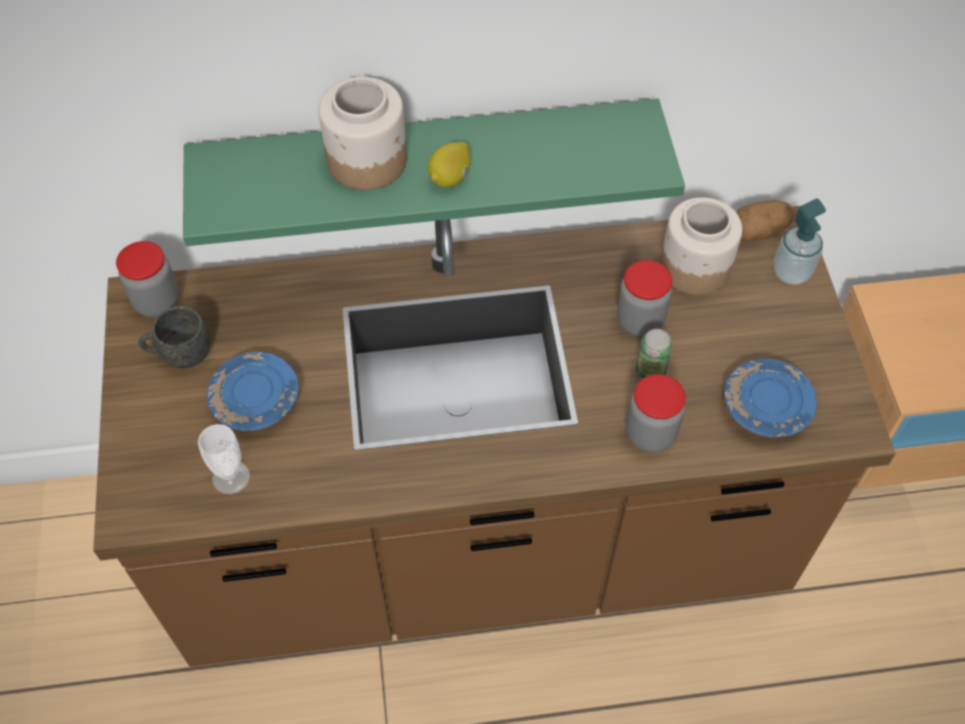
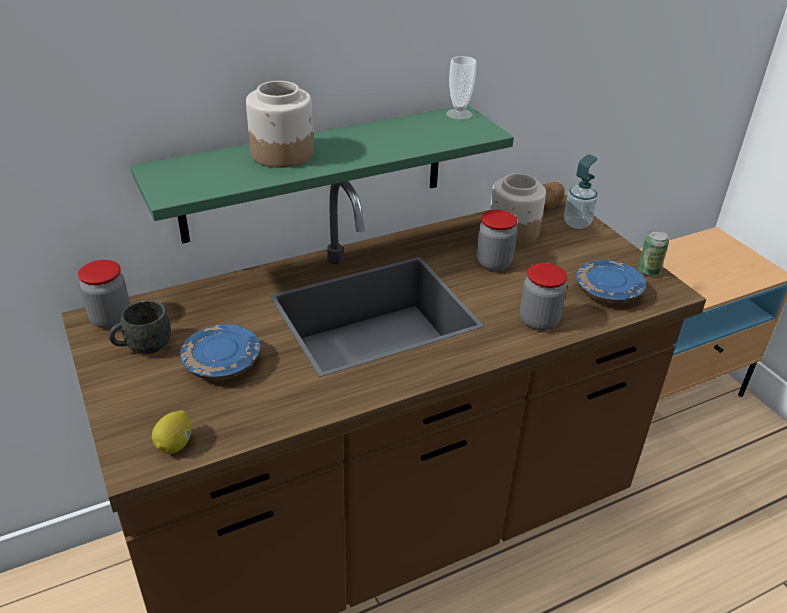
camera: 20 degrees left, 20 degrees down
(231, 477) = (221, 416): cup -> cup (459, 114)
(450, 178) = (349, 153): lemon -> lemon (175, 444)
(650, 371) = (517, 288): can -> can (648, 271)

